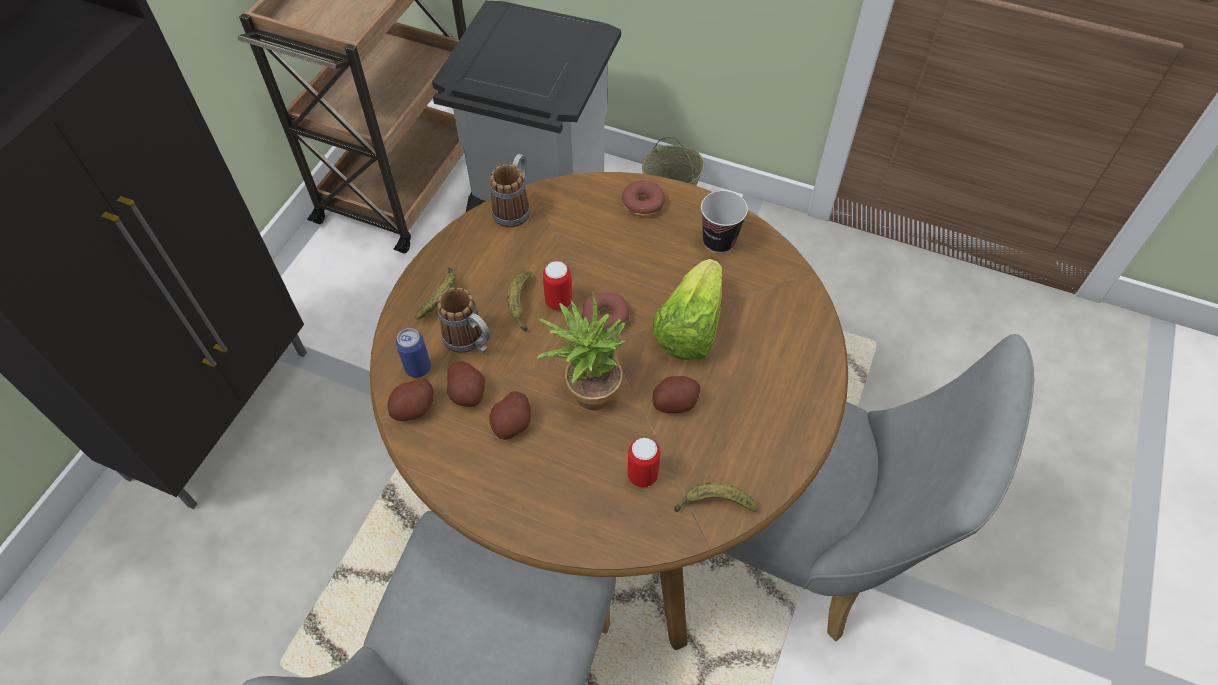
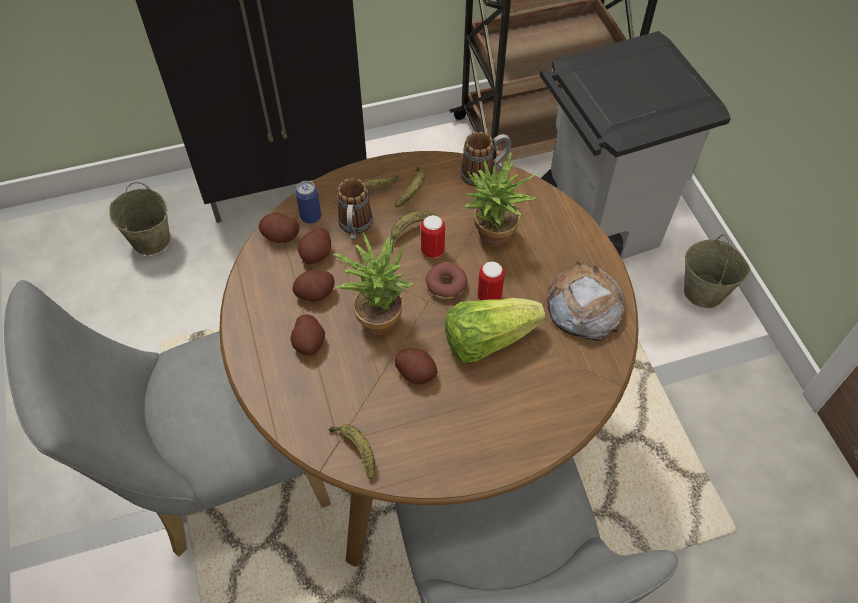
camera: 50 degrees right, 0 degrees up
(137, 590) = (150, 239): none -> beige bucket
(477, 270) = (413, 191): none -> banana
(563, 465) = (309, 342): none -> potato
(591, 252) = (492, 239): none -> potted plant
(642, 203) = (567, 238): donut -> none
(642, 475) = (341, 392): can -> can (489, 296)
(719, 241) = (583, 306): cup -> bread

